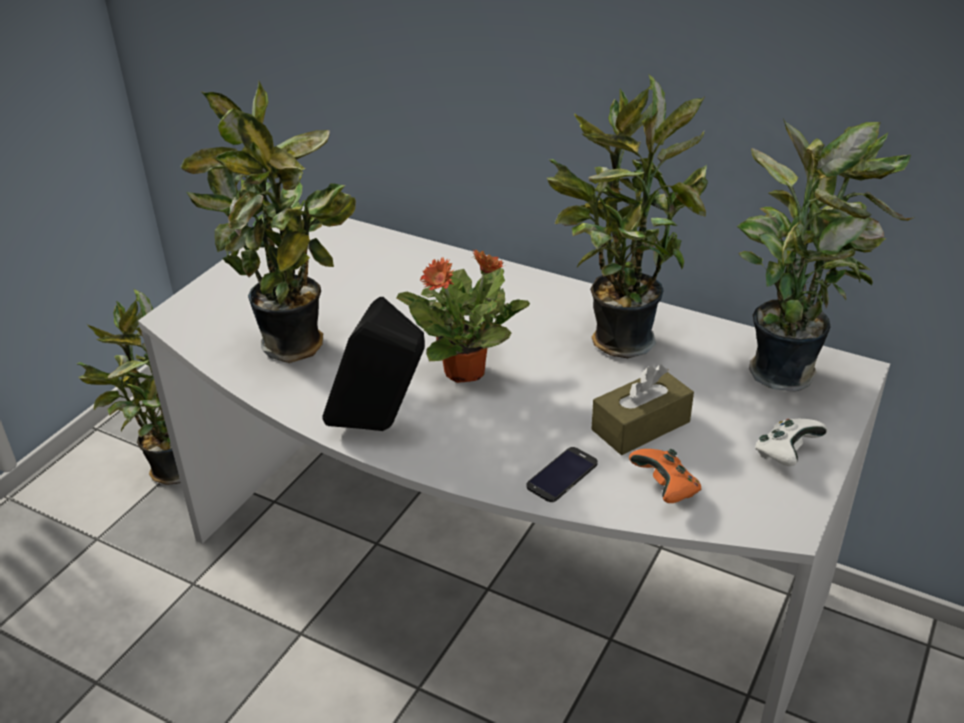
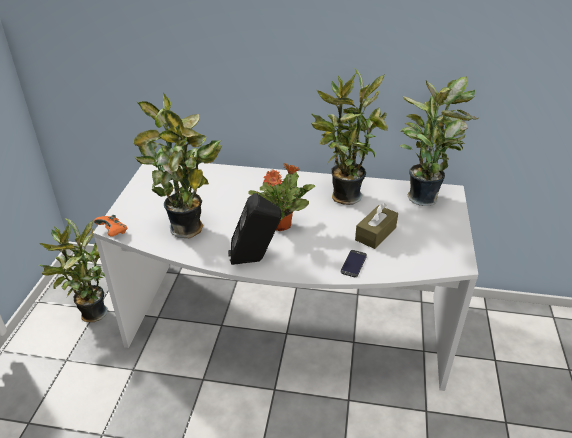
camera: 20 degrees left, 0 degrees up
(666, 489) = (402, 260): orange game controller -> orange game controller (113, 232)
(786, 454) = (443, 233): white game controller -> none

